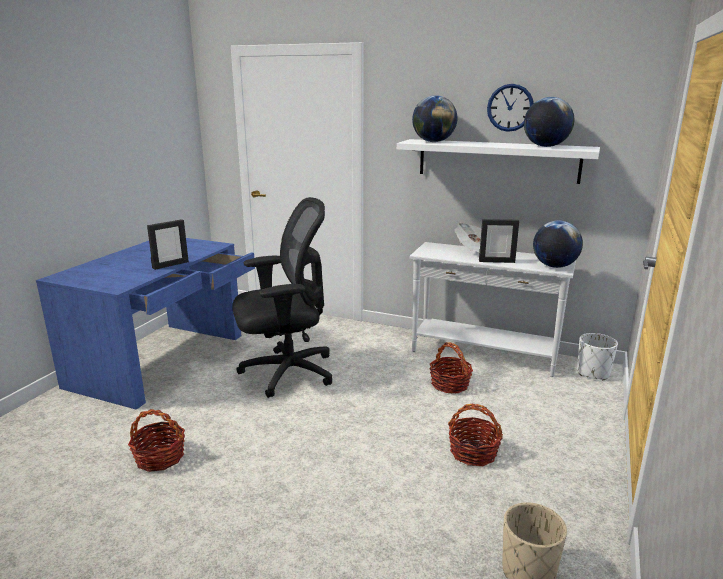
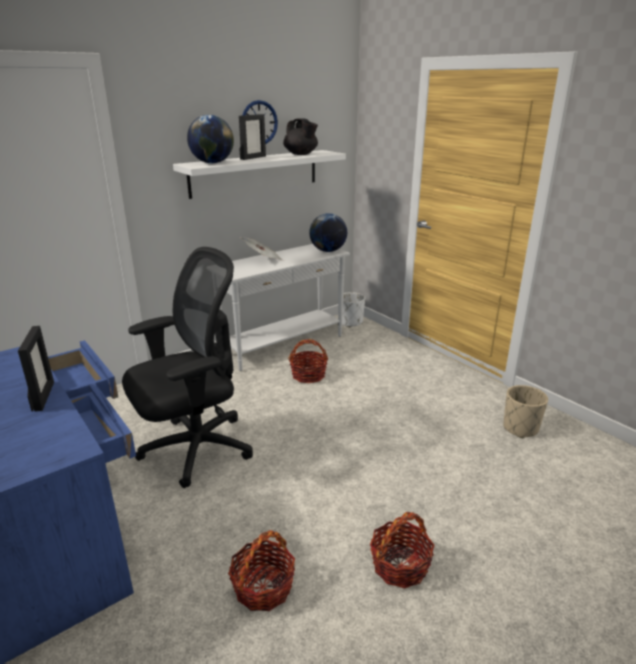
camera: 60 degrees left, 5 degrees up
(283, 374) = (192, 452): black office chair -> black office chair turned 45 degrees clockwise
(473, 452) = (400, 400): basket -> basket (400, 565)
(496, 261) = (293, 260): picture frame -> picture frame (253, 157)
(546, 146) = (301, 154): globe -> black teapot

